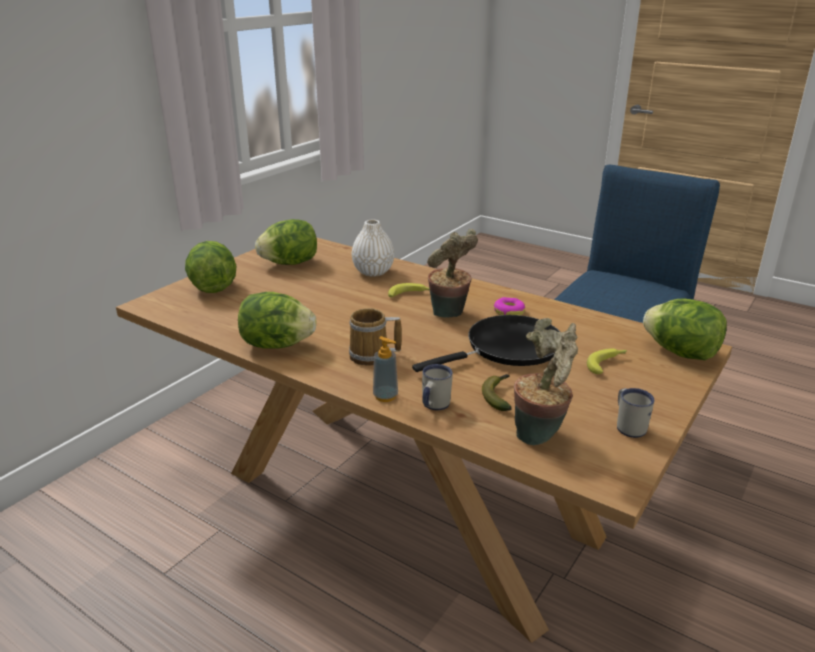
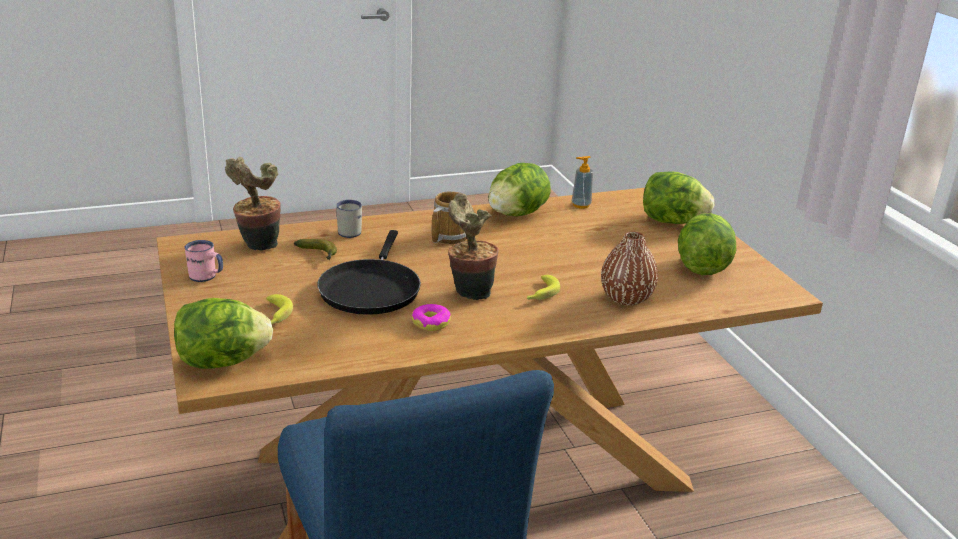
camera: 125 degrees right, 0 degrees up
(373, 272) = (626, 298): white vase -> brown vase
(385, 396) = (385, 222): soap dispenser -> soap dispenser (581, 205)
(629, 426) = (206, 278): white mug -> pink mug

